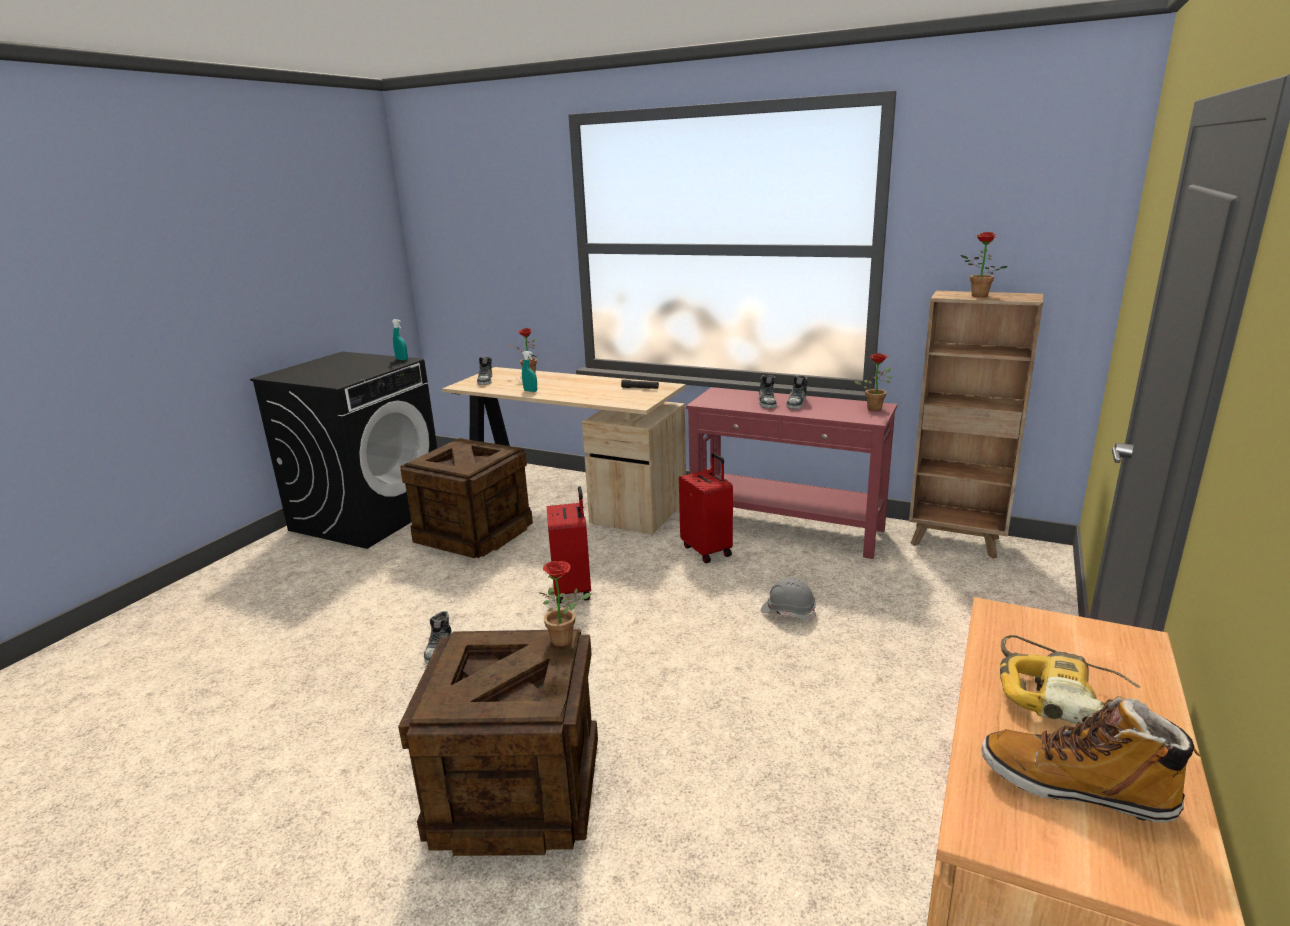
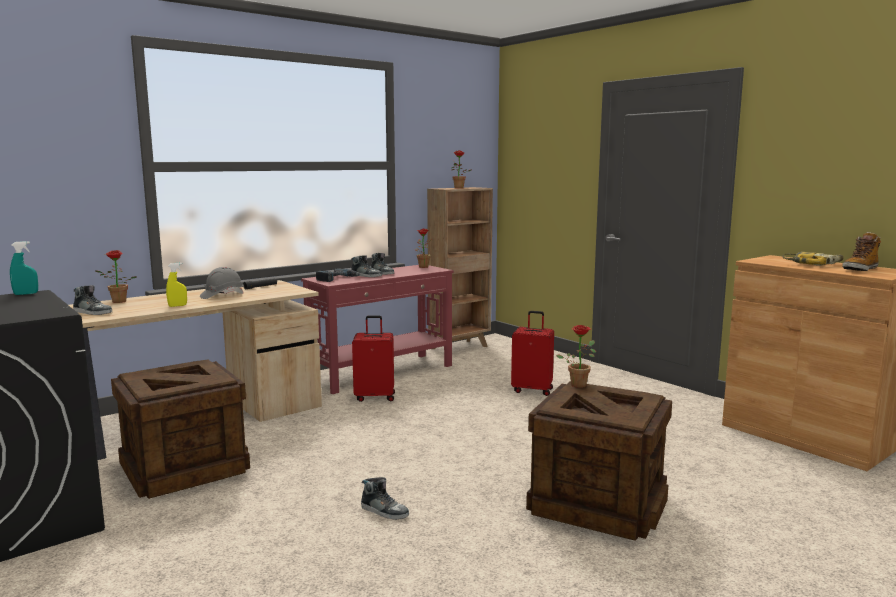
camera: 65 degrees left, 10 degrees down
(530, 391) = (177, 306): turquoise spray bottle -> yellow spray bottle
(574, 589) = (364, 446): red suitcase -> red suitcase (532, 390)
(729, 398) = (337, 279): none -> power drill
(788, 612) = (481, 396): grey hard hat -> grey hard hat (222, 295)

